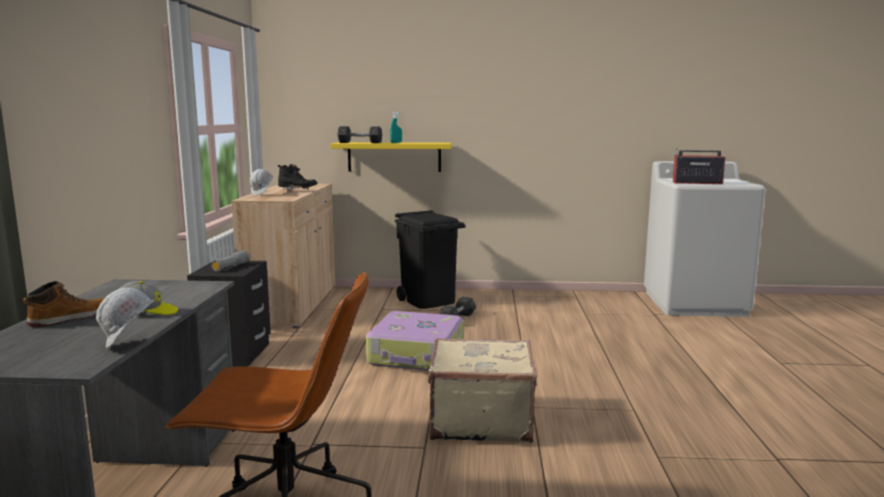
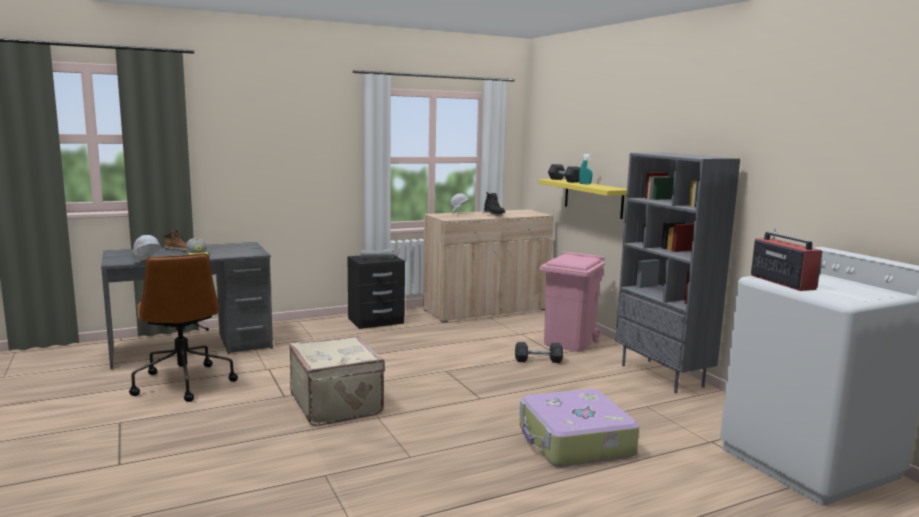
camera: 60 degrees right, 0 degrees up
(417, 355) = (436, 364): suitcase -> suitcase (574, 442)
(428, 301) = (569, 342): black trash can -> pink trash can
(533, 295) = (663, 376): none -> grey bookcase

